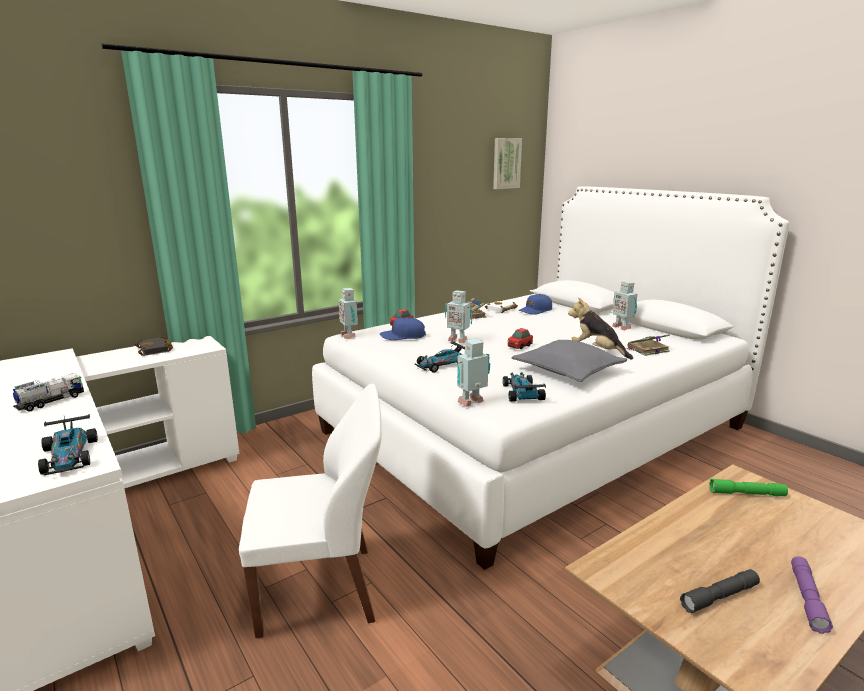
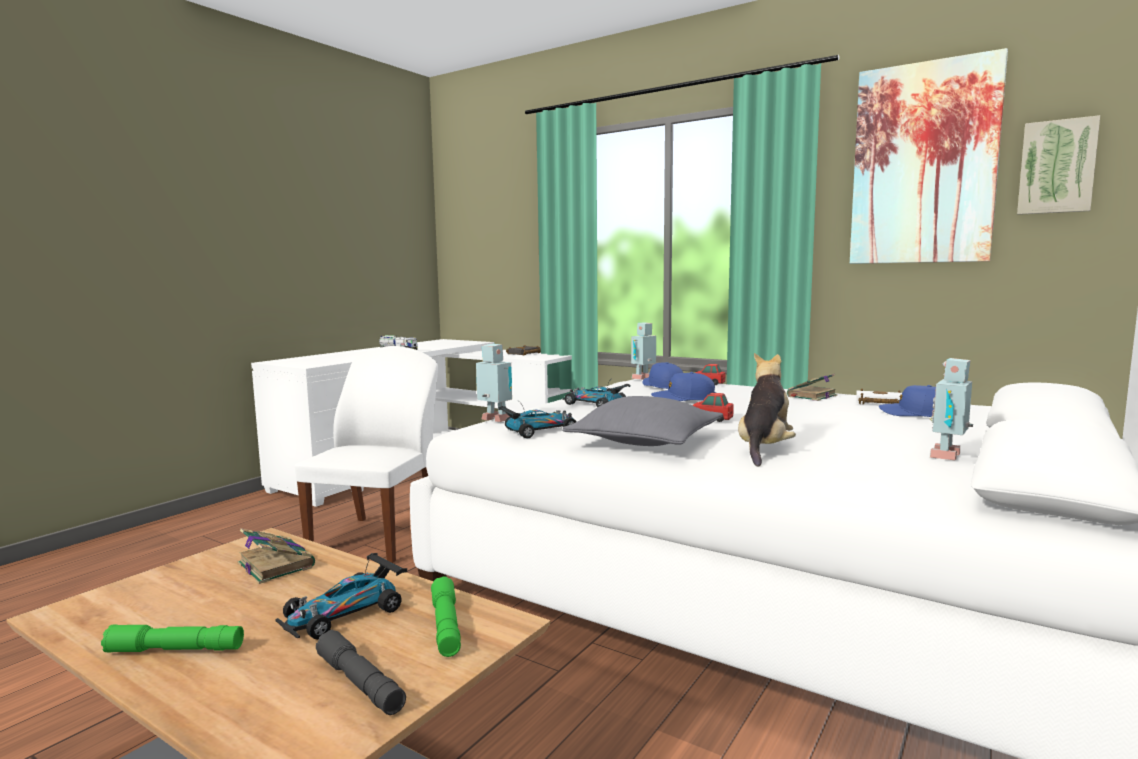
camera: 70 degrees right, 10 degrees down
(69, 456) = (322, 362): toy car -> toy car (344, 613)
(321, 590) = (378, 538): white chair -> white chair turned 135 degrees counterclockwise
(455, 156) = (923, 164): none -> picture
(457, 340) = (683, 398): toy robot -> blue cap
(647, 350) = (832, 473): book -> book (275, 564)
(719, 597) = (200, 595): grey flashlight -> grey flashlight (360, 683)
(807, 599) = (175, 650): purple flashlight -> green flashlight

